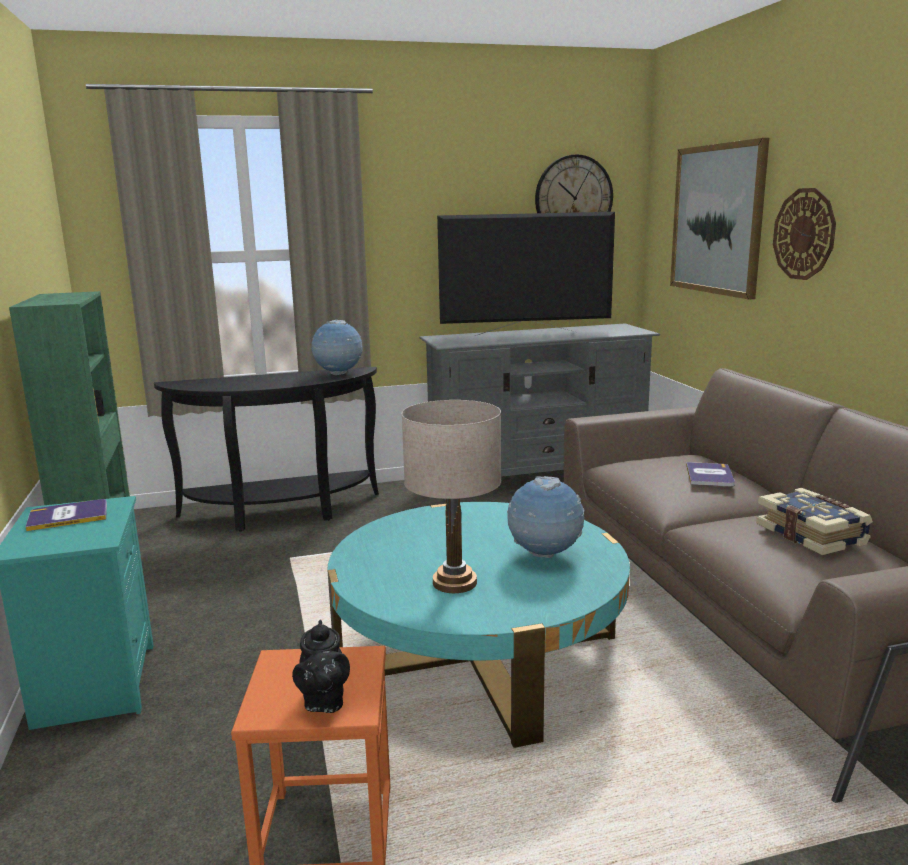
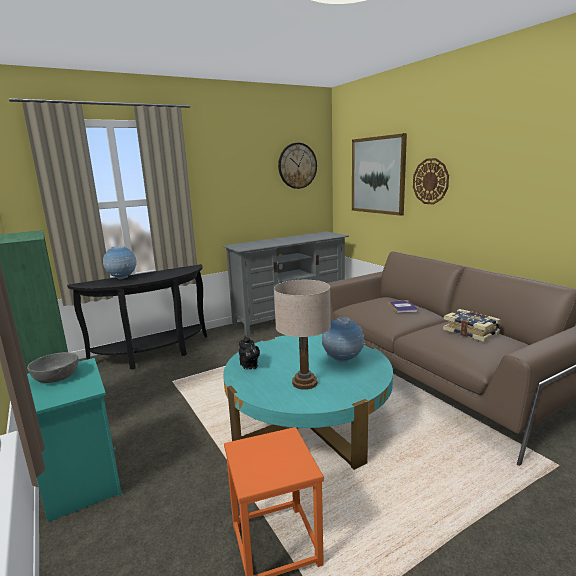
camera: 15 degrees left, 0 degrees up
(68, 516) = (56, 377): book -> grey bowl
(323, 702) = (283, 468): black teapot -> black teapot (249, 366)
(338, 374) = (183, 270): globe -> globe (122, 278)
(526, 334) = (280, 240): television -> none

